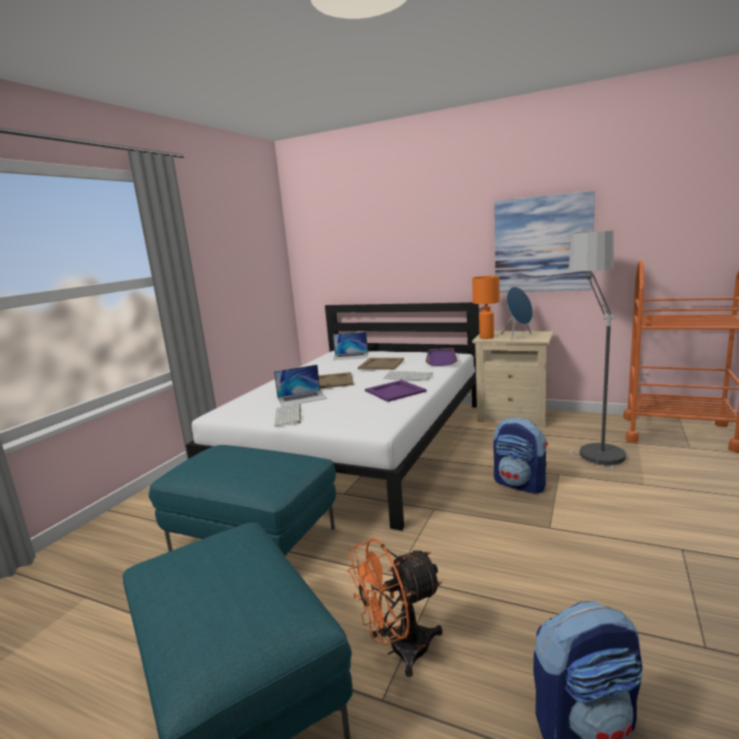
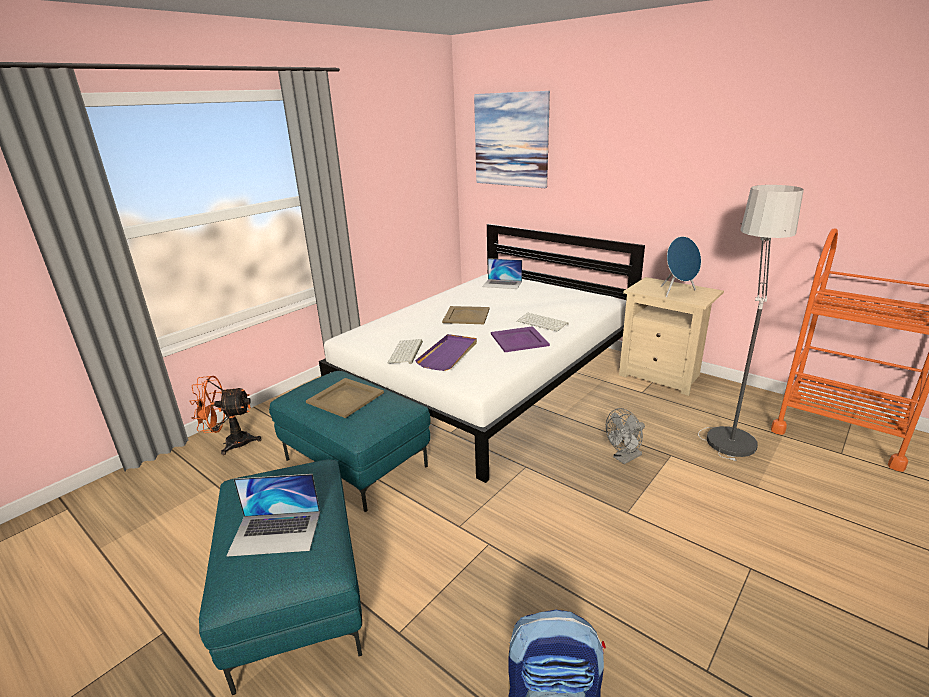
camera: 15 degrees right, 10 degrees up
(302, 398) = (428, 332): laptop -> laptop (276, 532)
(381, 364) = (525, 301): beige tray -> beige tray (346, 397)
(399, 650) = (431, 595): orange fan -> orange fan (231, 443)
(441, 359) = (590, 303): purple tray -> purple tray (448, 354)
(486, 337) = (641, 288): orange table lamp -> none
(520, 484) = (624, 458): backpack -> grey fan
(542, 244) = (727, 188): picture -> picture (511, 140)

